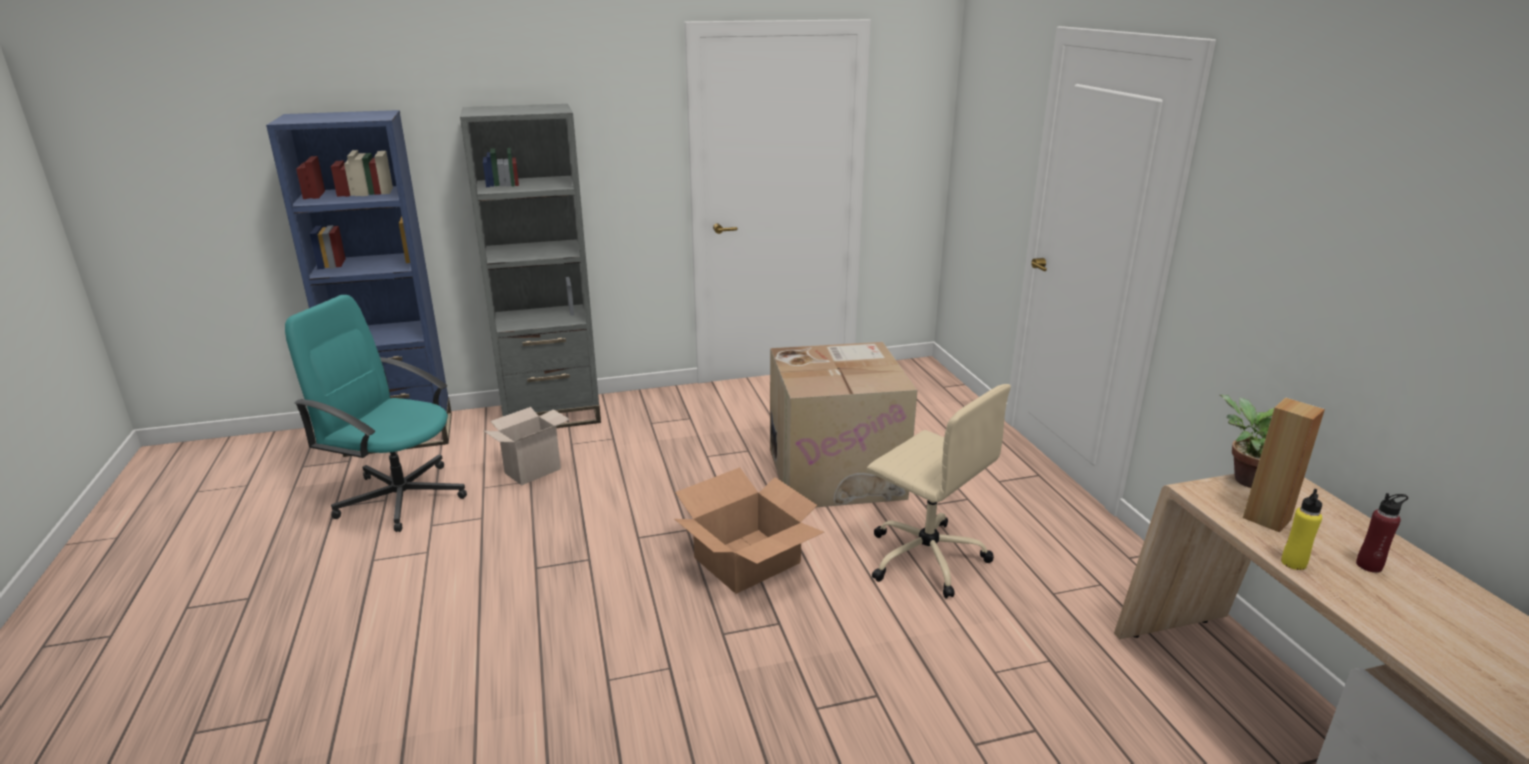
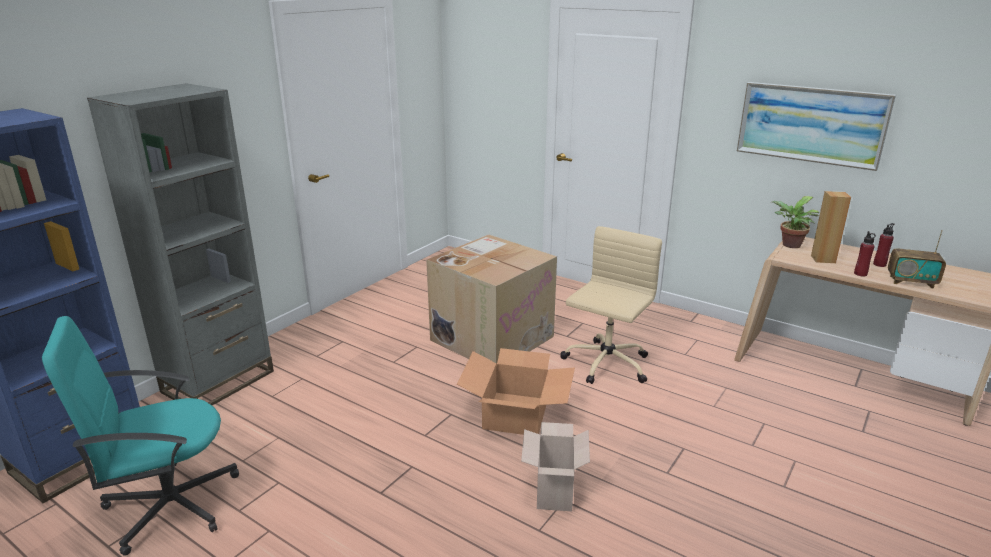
camera: 40 degrees left, 0 degrees up
(533, 470) = (268, 428): cardboard box -> cardboard box (553, 491)
(925, 557) = (605, 364): beige office chair -> beige office chair turned 60 degrees counterclockwise
(1293, 563) = (860, 274): yellow bottle -> red bottle
(1346, 278) = (811, 124): none -> picture
(1377, 613) = (911, 282): none -> radio

